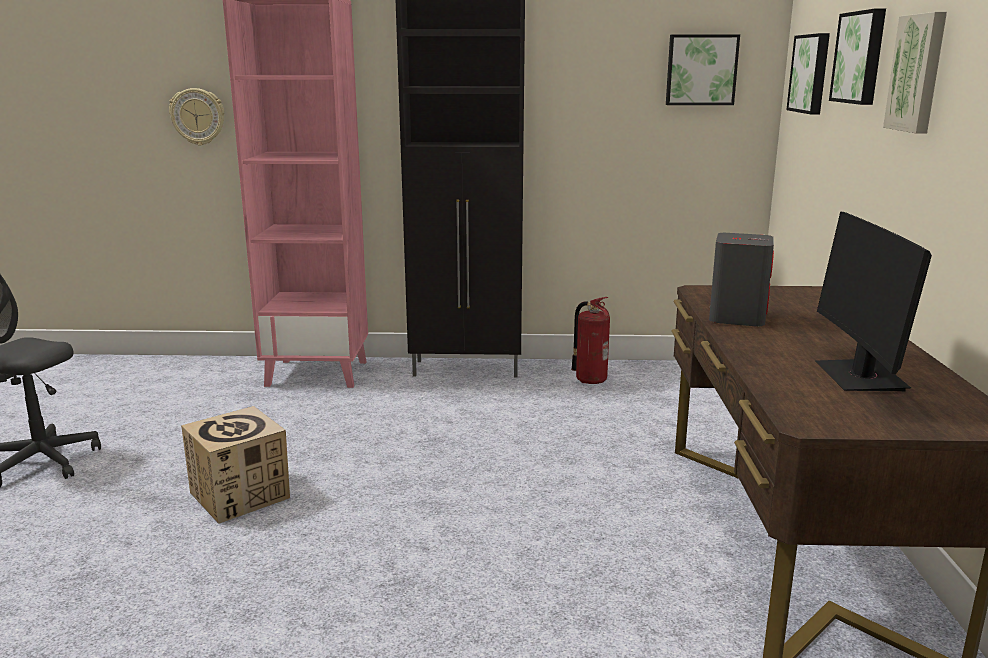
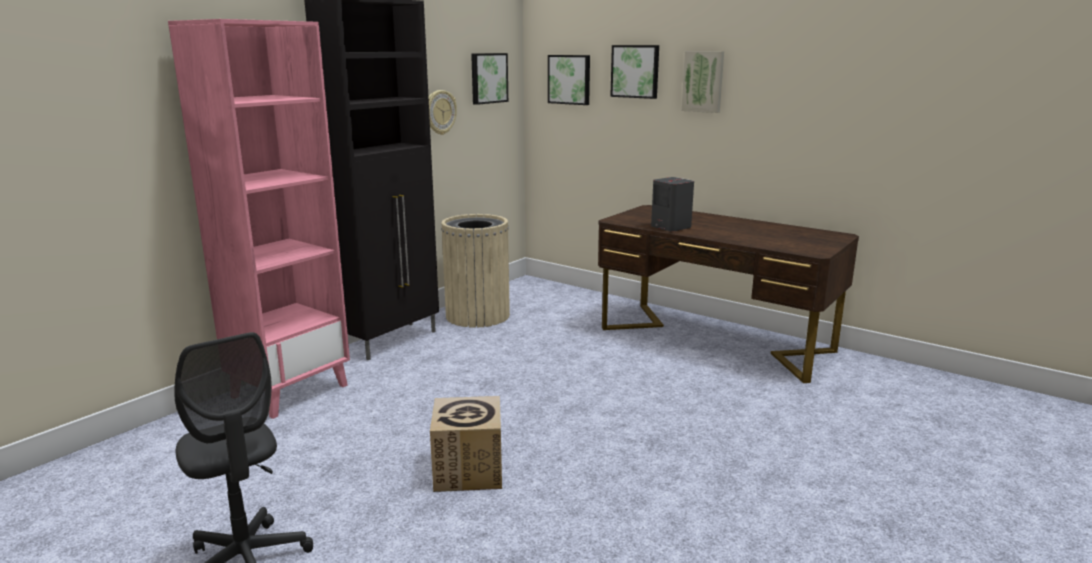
camera: 55 degrees left, 0 degrees up
(198, 116) = (102, 153): wall clock -> wall clock (439, 112)
(590, 380) = (478, 315): fire extinguisher -> beige trash can
(860, 377) = (774, 234): monitor -> none

